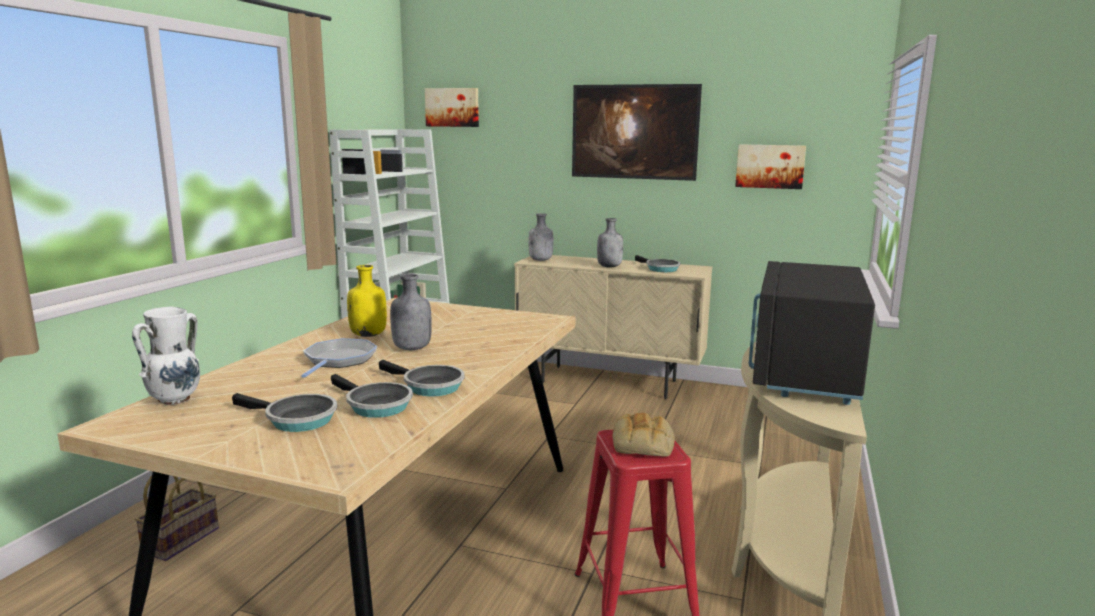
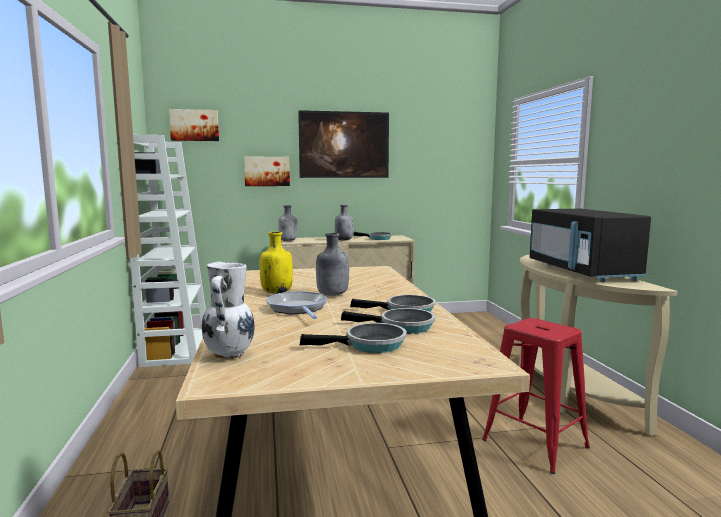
camera: 30 degrees left, 5 degrees down
(643, 444) = (543, 327): bread -> none
(770, 166) = (433, 167): picture -> picture (267, 171)

